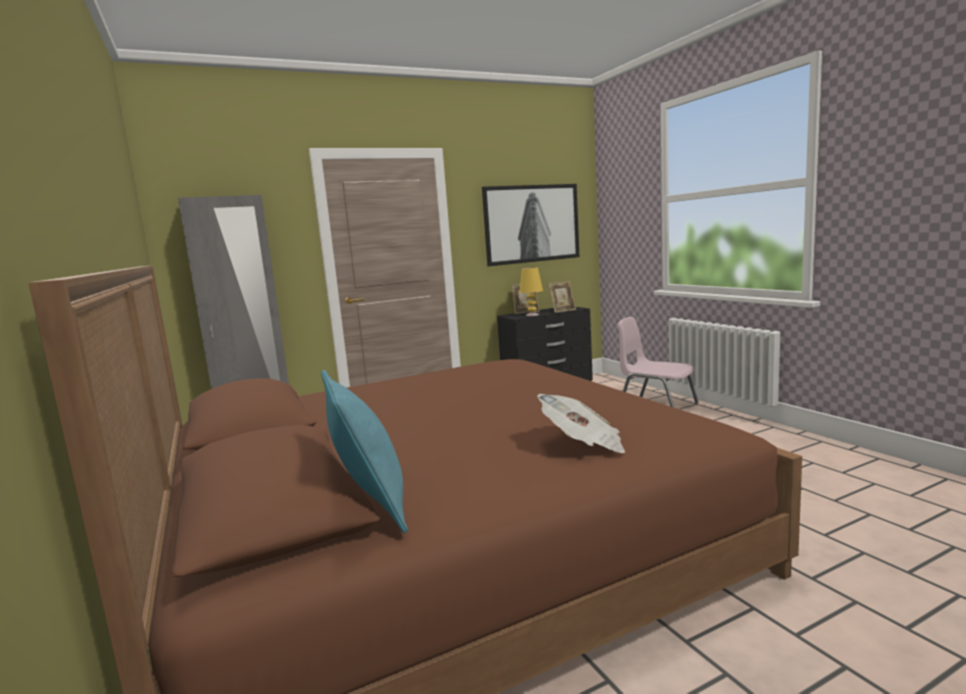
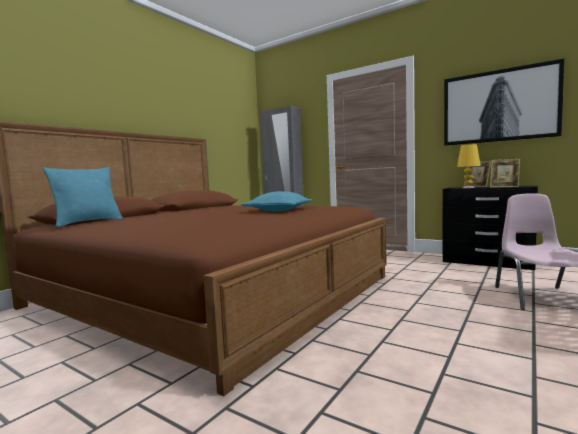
camera: 60 degrees right, 5 degrees down
(506, 384) = (278, 211): none -> turquoise pillow
(583, 444) = (159, 226): newspaper -> none

